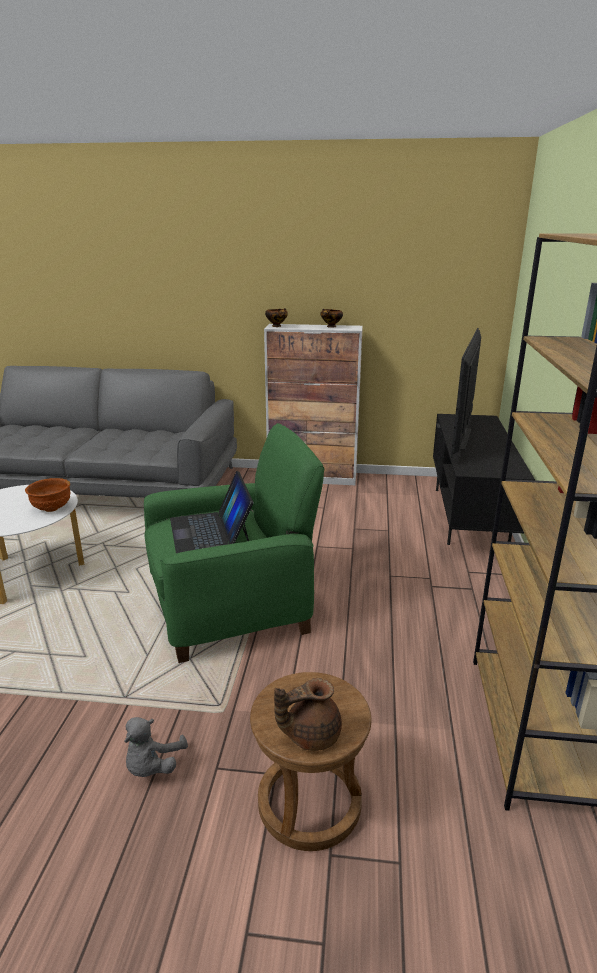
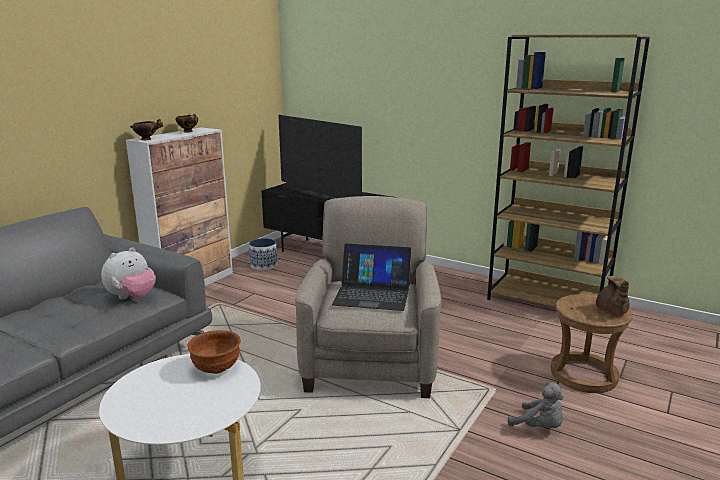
camera: 65 degrees left, 5 degrees down
(155, 449) = (132, 297): none -> plush toy
(232, 608) = (371, 362): green armchair -> beige armchair
(390, 492) = (264, 265): none -> planter

